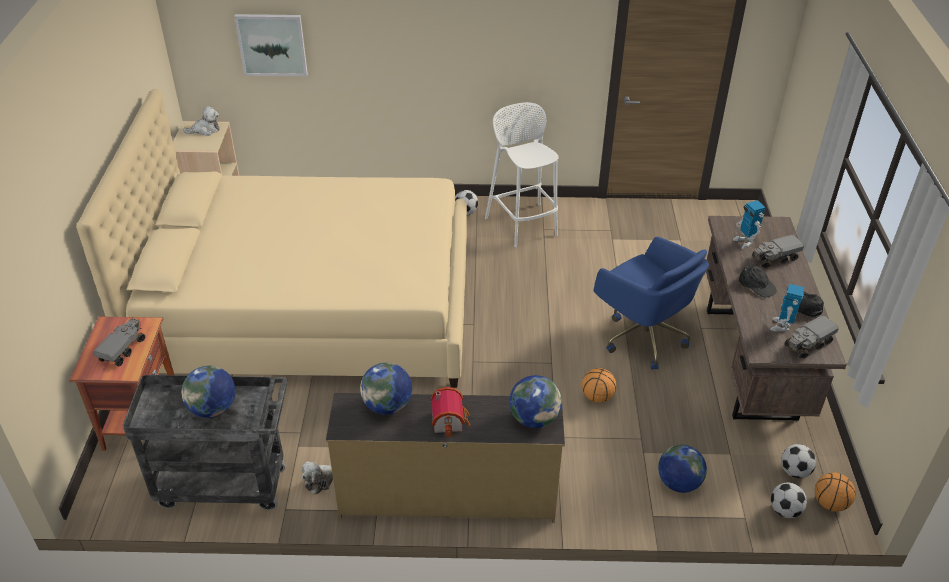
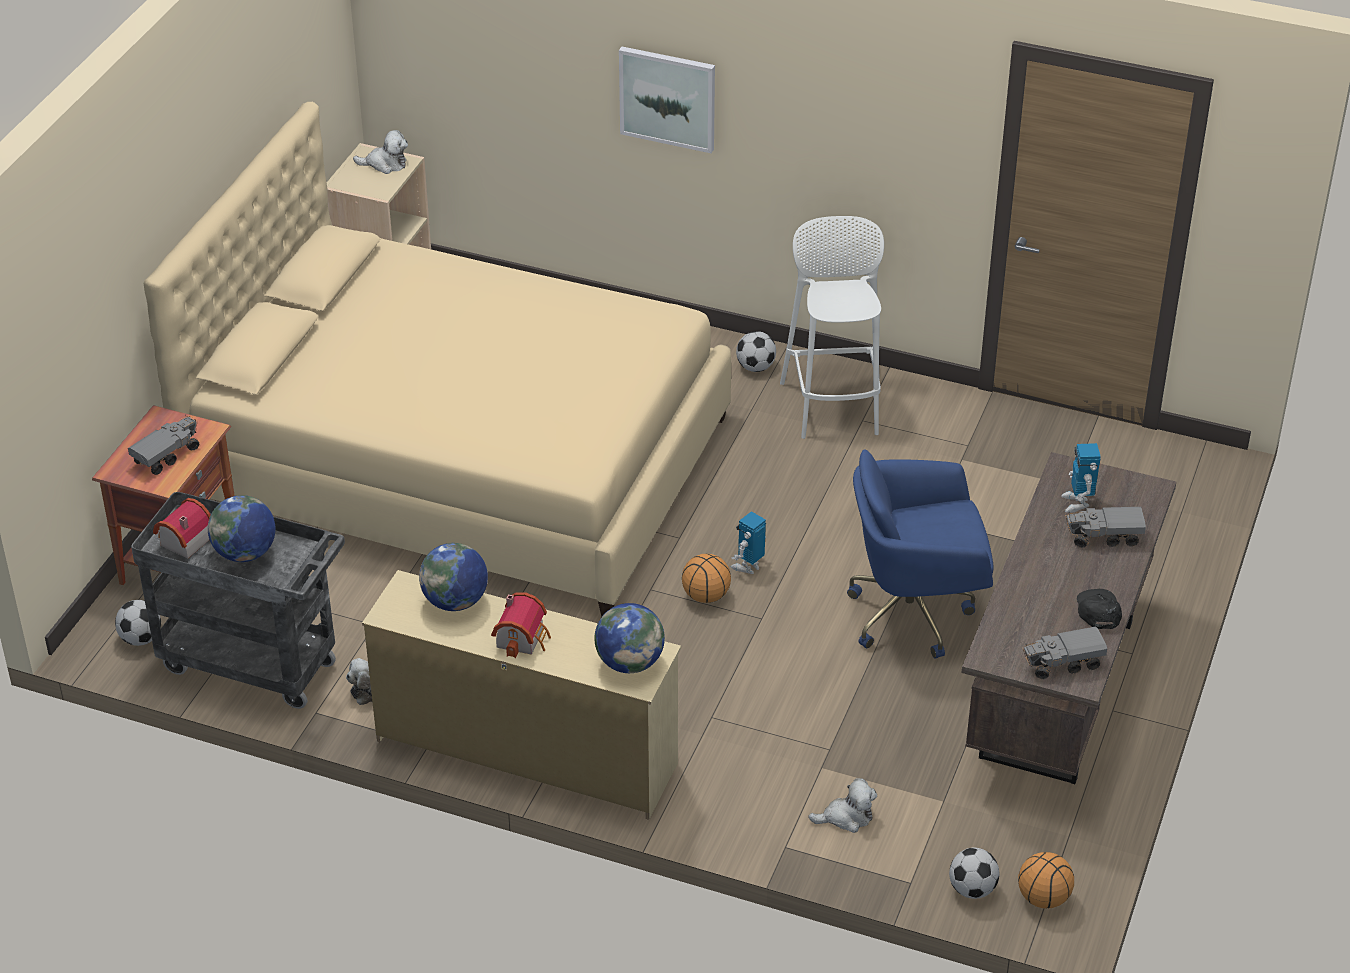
camera: 20 degrees right, 0 degrees up
(160, 412) = (182, 541): none -> toy house
(272, 44) = (499, 59): picture -> picture (668, 98)
(448, 496) = (527, 751): black dresser -> beige dresser
(598, 396) = (801, 680): basketball -> basketball (706, 596)
(641, 338) = (914, 615): blue office chair -> blue office chair turned 105 degrees clockwise
(678, 483) = (846, 817): globe -> plush toy
(756, 285) = (1049, 567): black cap -> none
(781, 326) = (1043, 631): toy robot -> toy robot (748, 567)
(795, 472) = (1021, 847): football -> football (141, 639)

